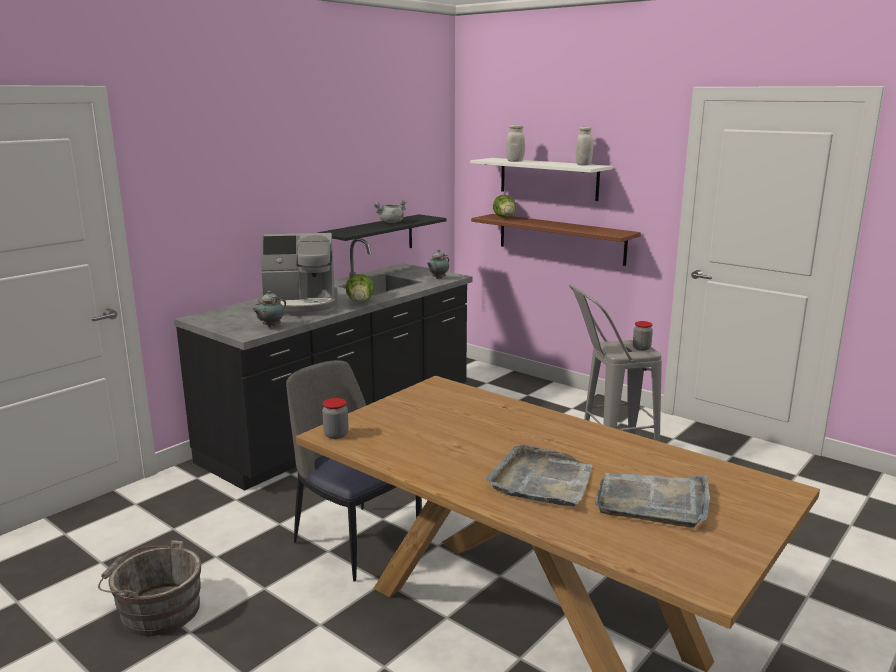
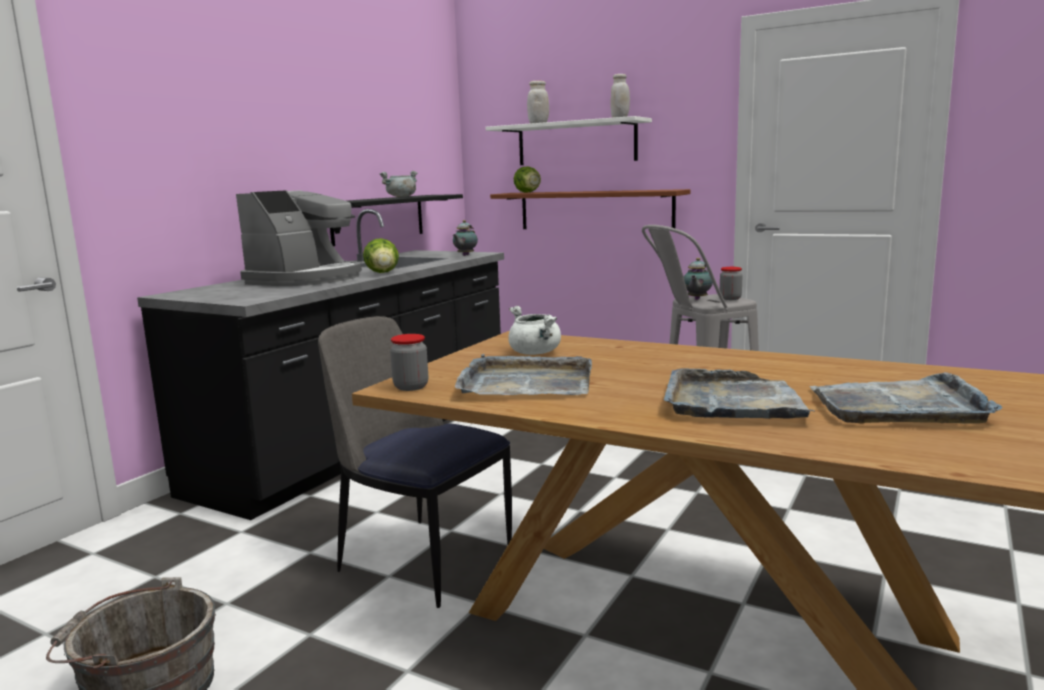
camera: 10 degrees left, 5 degrees down
(270, 327) = (276, 294): teapot -> teapot (696, 299)
(300, 306) = (307, 279): coffee machine -> coffee machine turned 45 degrees counterclockwise
(414, 441) = (526, 383): none -> grey tray
(439, 407) = (535, 353): none -> white cooking pot

